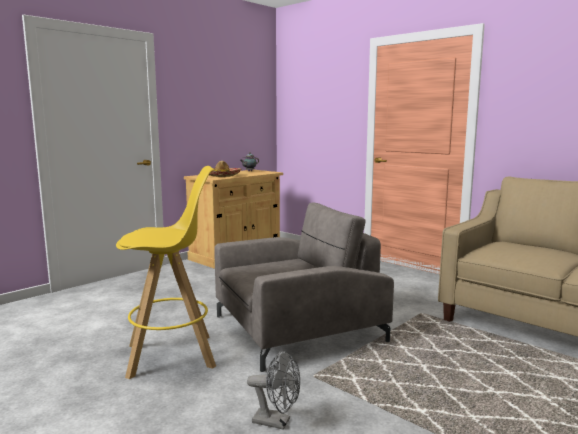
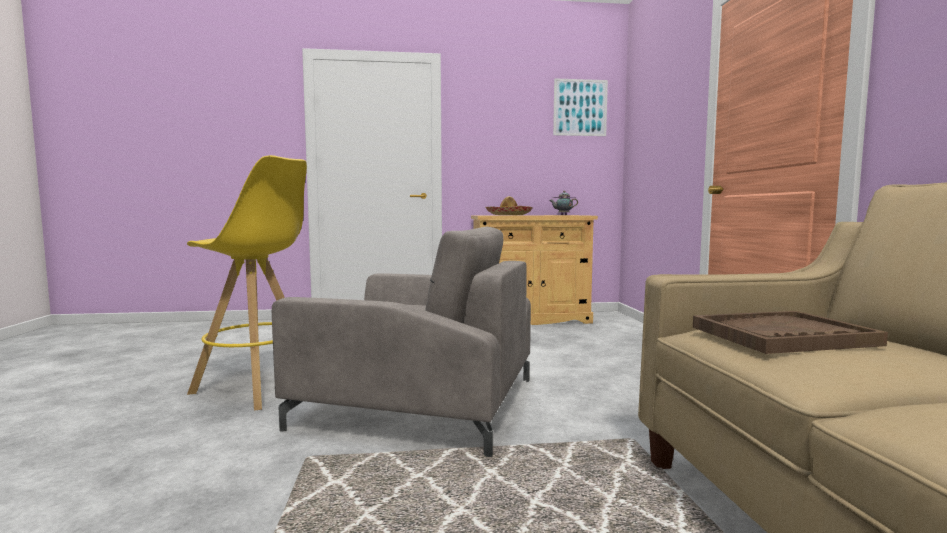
camera: 40 degrees right, 5 degrees down
(251, 86) = (580, 107): none -> picture
(277, 422) = (160, 488): grey fan -> none
(511, 250) = (782, 336): none -> brown tray

